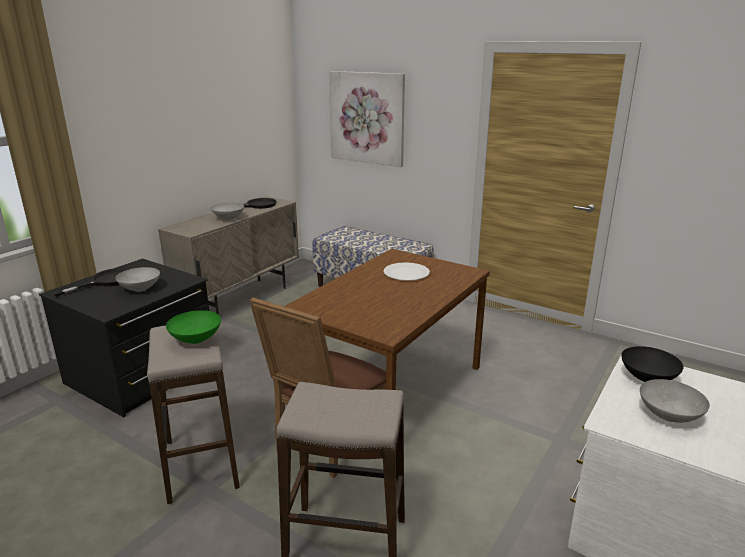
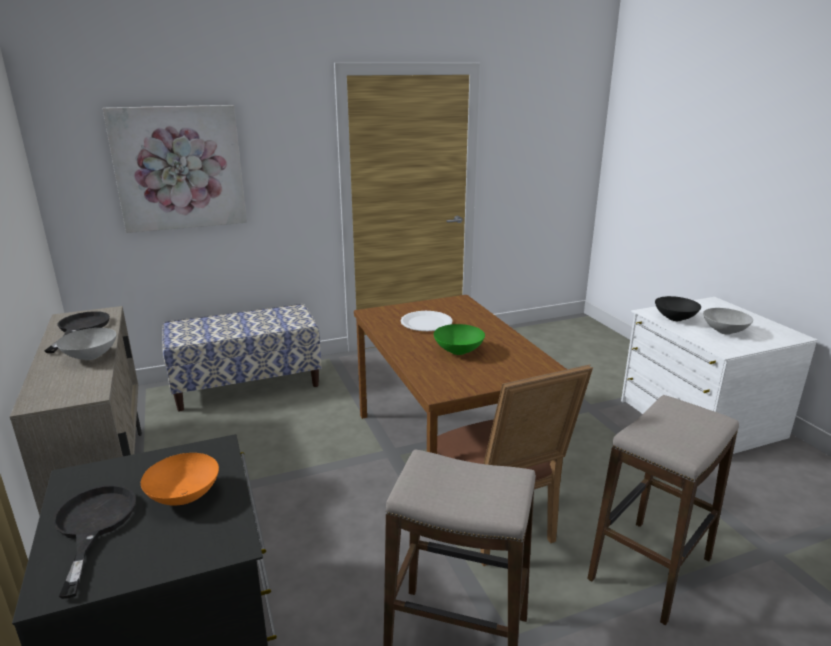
camera: 55 degrees left, 0 degrees up
(139, 289) = (183, 497): grey bowl -> orange bowl
(196, 340) = (464, 473): green bowl -> green bowl (459, 351)

